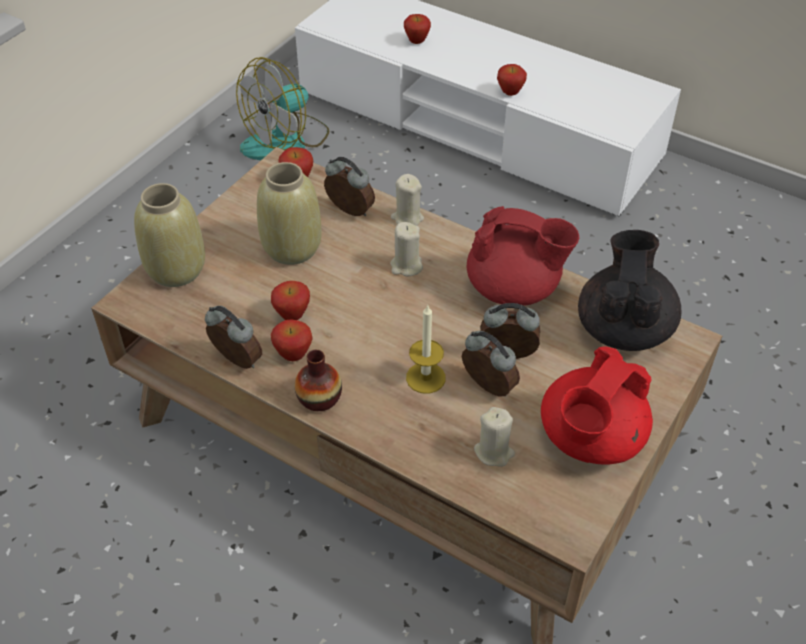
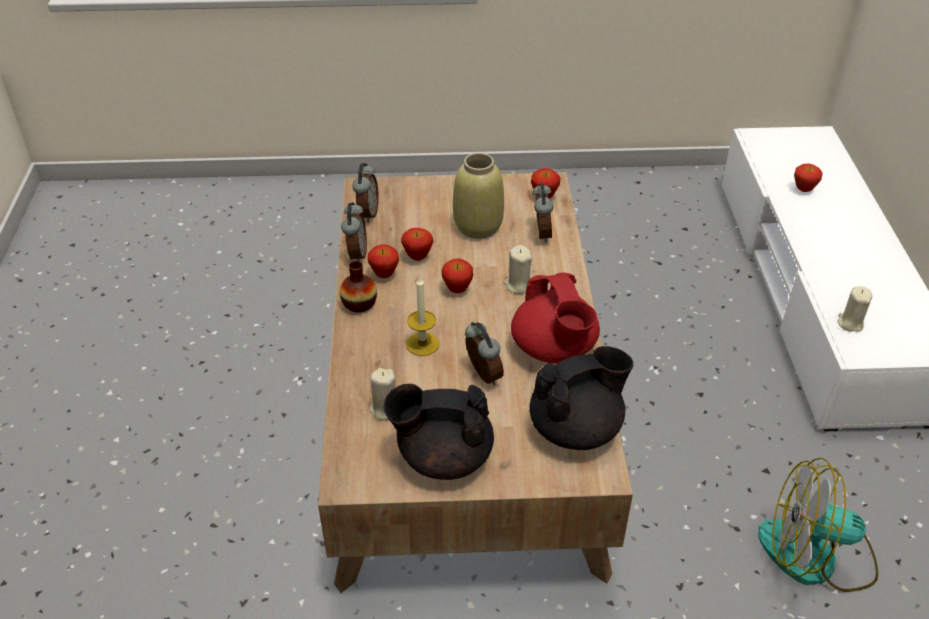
camera: 55 degrees right, 5 degrees down
(177, 270) = (408, 191): beige vase -> none
(286, 141) = (664, 208): fan -> fan (816, 556)
(407, 218) = (566, 263): beige candle -> beige candle (850, 323)
(487, 388) = (441, 379): alarm clock -> alarm clock (367, 213)
(510, 93) = (814, 266): apple -> apple (457, 290)
(590, 439) = (443, 456): red teapot -> black teapot

